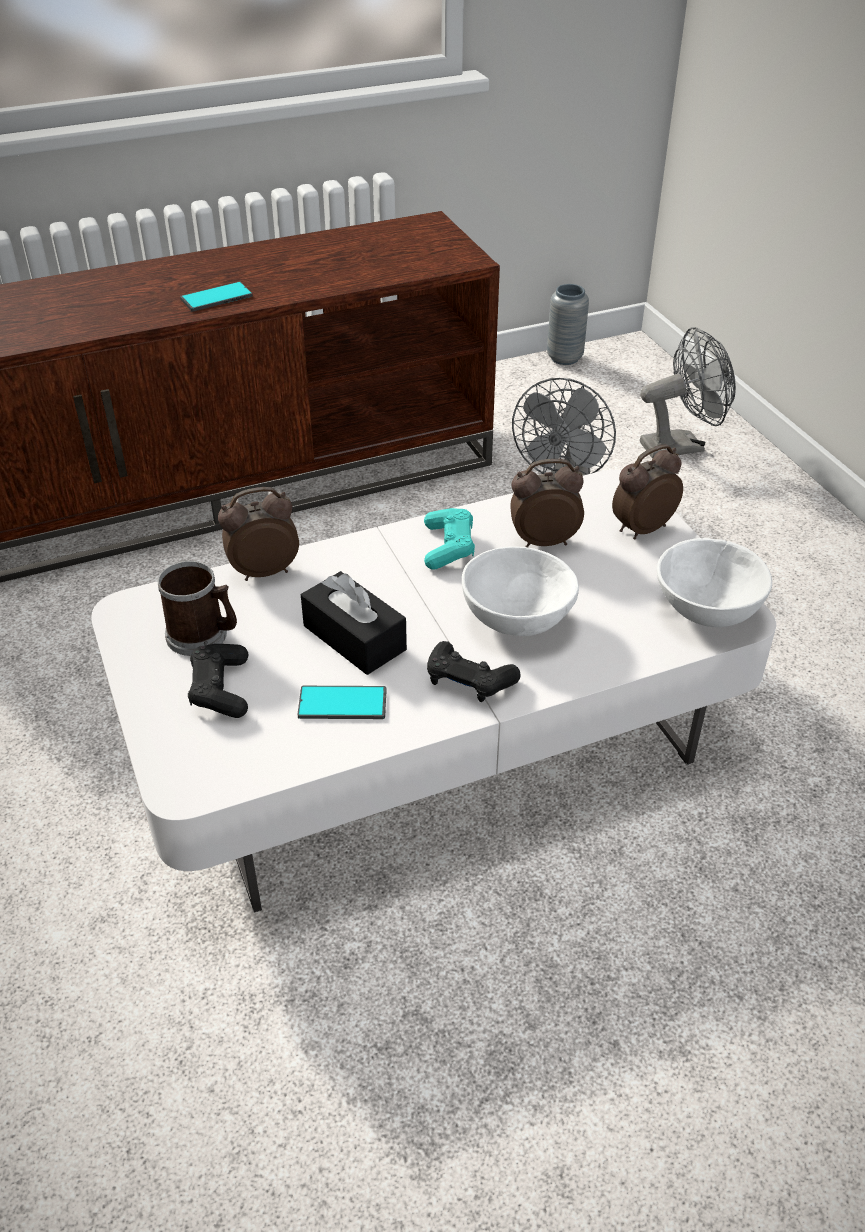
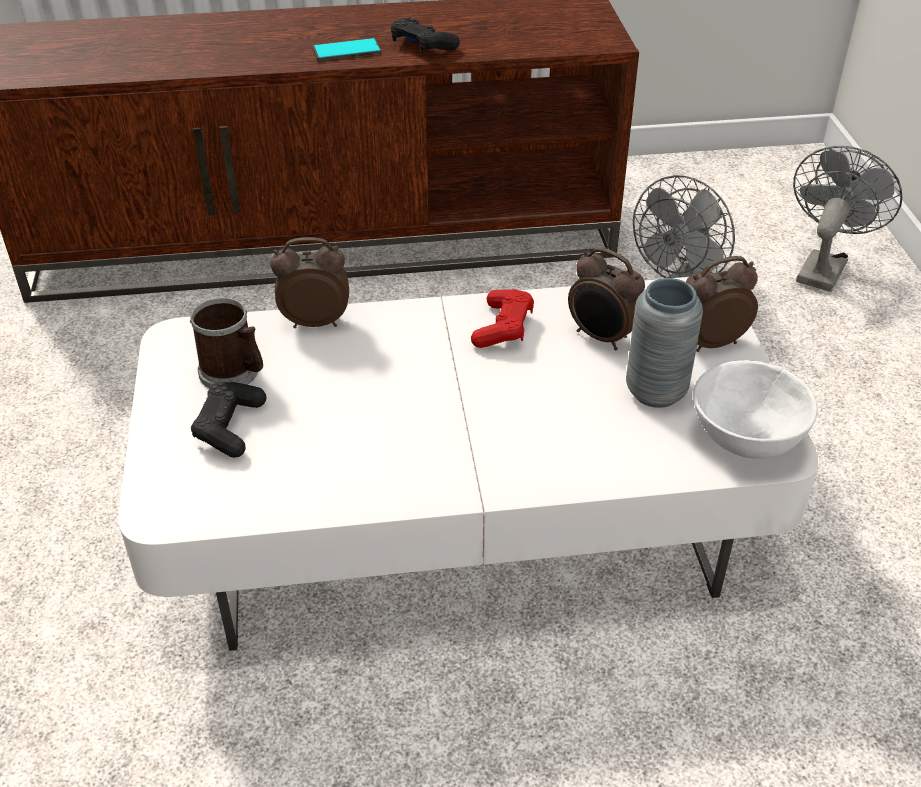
camera: 15 degrees right, 0 degrees up
(342, 703) = (338, 463): phone -> none
(354, 638) = (375, 401): black tissue box -> none
(448, 547) = (503, 328): turquoise game controller -> red game controller
(469, 681) = (470, 464): black game controller -> black game controller (422, 45)
(516, 618) = (543, 411): white bowl -> none
(543, 541) = (601, 337): alarm clock -> alarm clock turned 150 degrees counterclockwise
(564, 358) = (730, 160): grey vase -> grey vase (656, 392)
(680, 445) = (823, 267): grey fan -> grey fan turned 60 degrees counterclockwise

